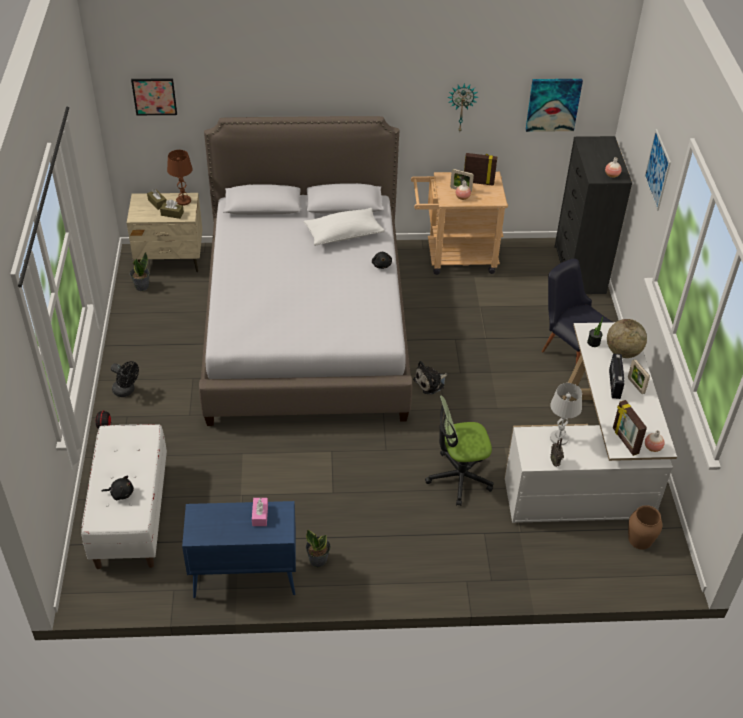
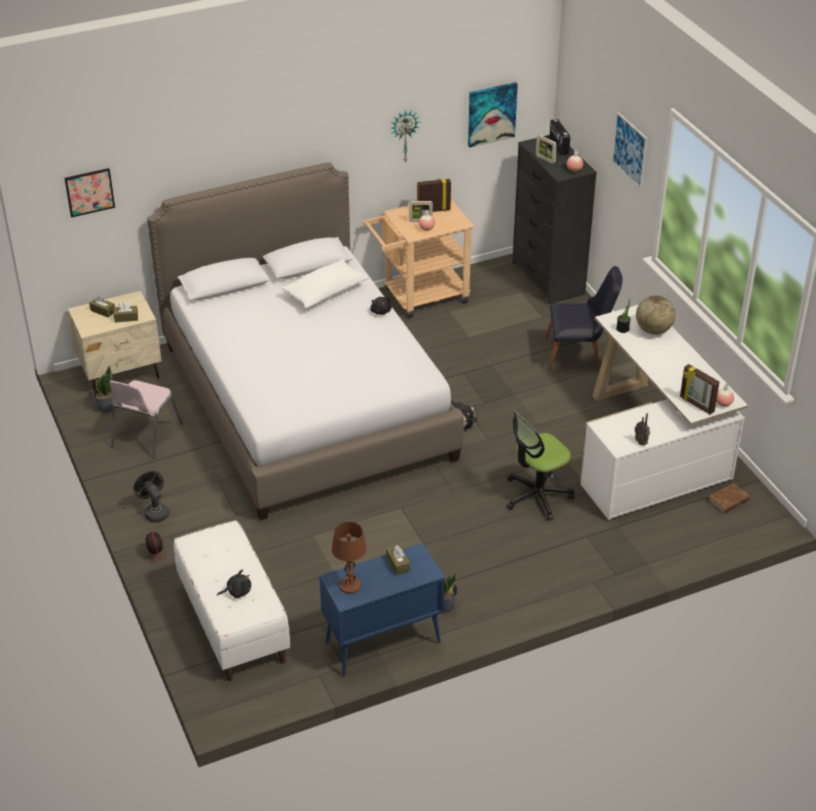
camera: 20 degrees left, 5 degrees down
(126, 391) = (154, 512): black fan -> black fan turned 135 degrees counterclockwise
(158, 320) = (145, 436): none -> pink chair
(183, 200) = (130, 302): brown table lamp -> brown table lamp (350, 586)
(260, 515) = (398, 564): pink tissue box -> brown tissue box
(559, 438) = (633, 421): white table lamp -> none
(570, 351) = (579, 356): black chair -> black chair turned 150 degrees clockwise
(614, 384) = (660, 360): radio -> radio (558, 146)
(636, 386) = (680, 356): picture frame -> picture frame (545, 159)
(640, 540) = (729, 500): brown vase -> brown book

